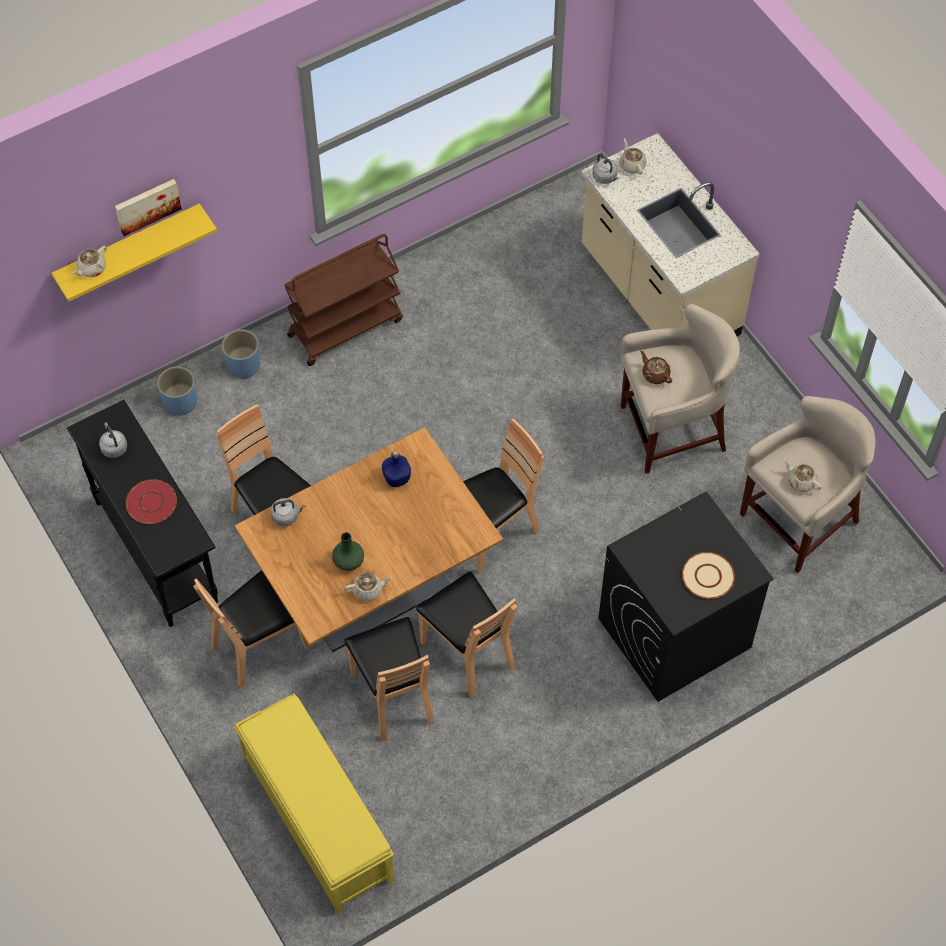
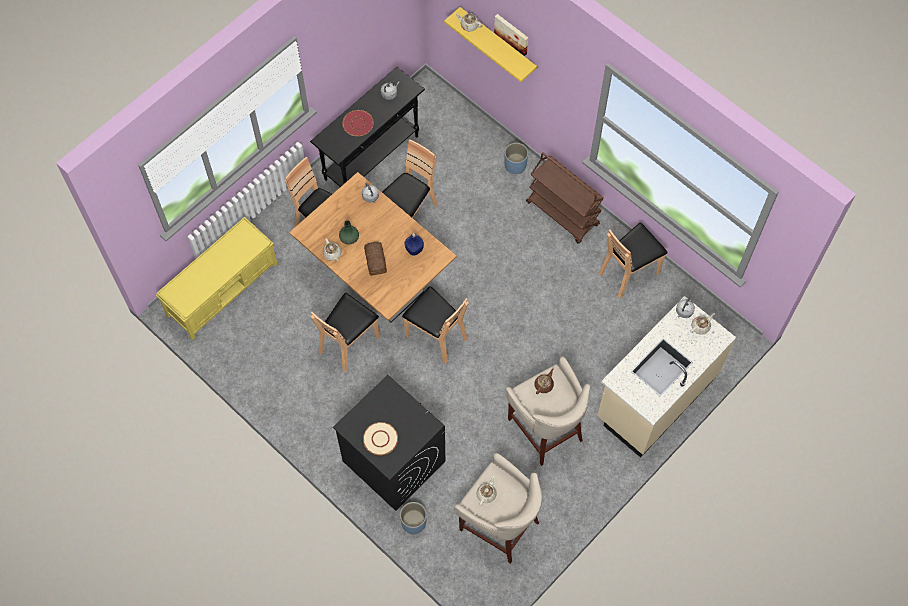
camera: 75 degrees right, 5 degrees up
(180, 402) = (477, 139): blue planter -> blue planter (414, 522)
(393, 696) = (309, 309): brown chair -> brown chair (628, 272)
(400, 534) = (375, 261): none -> bread

